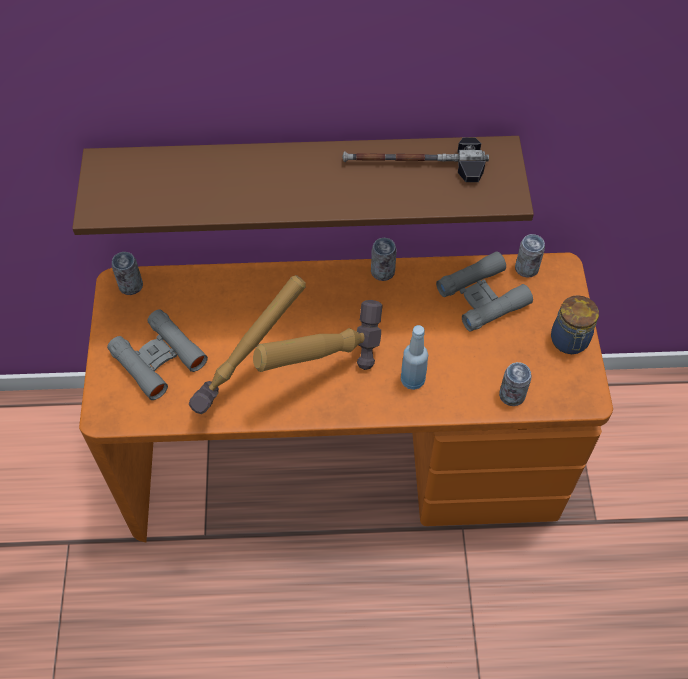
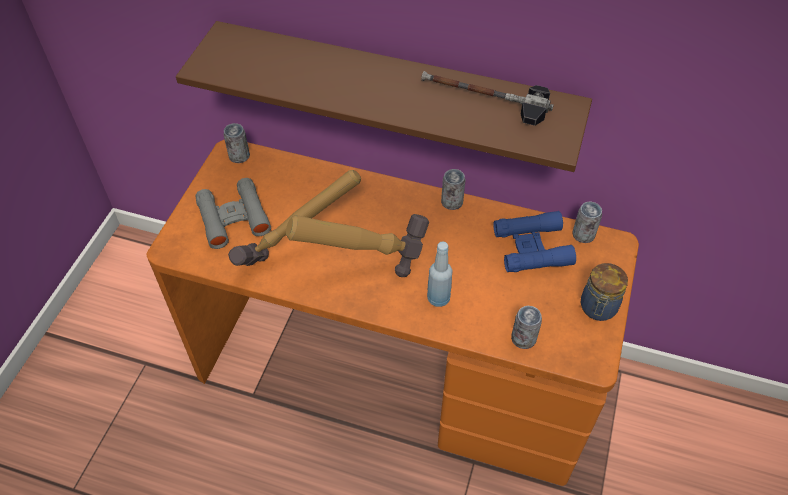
camera: 20 degrees right, 5 degrees down
(482, 297) = (532, 247): grey binoculars -> blue binoculars

